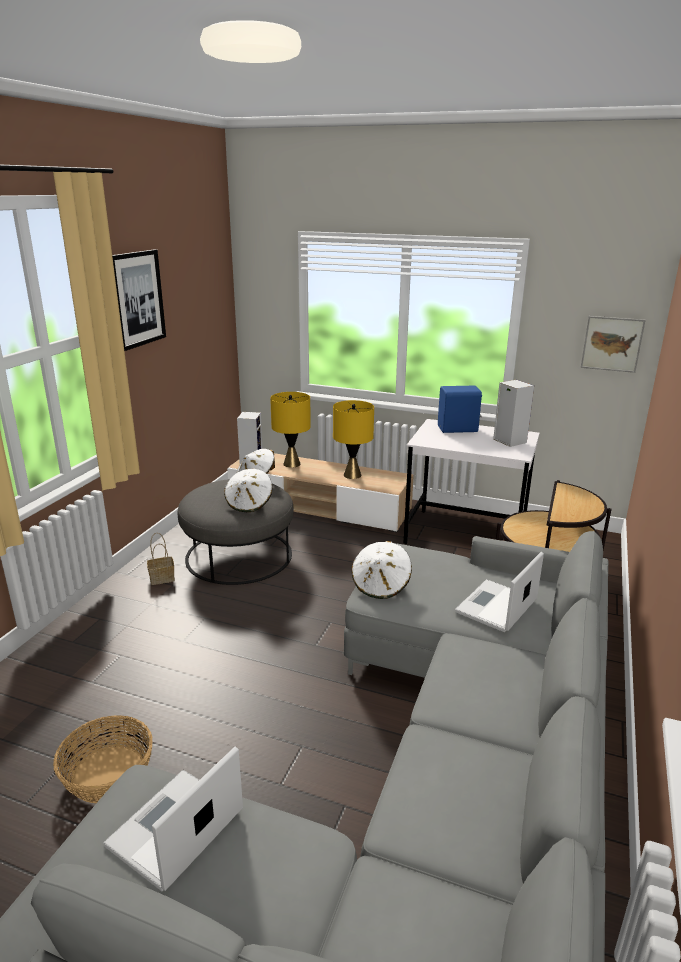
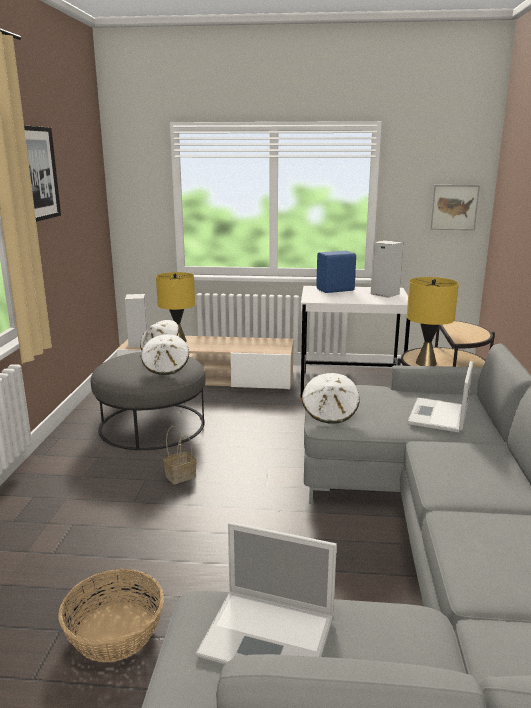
camera: 15 degrees left, 5 degrees down
(163, 578) = (84, 453): basket -> basket (181, 476)
(174, 830) = (270, 636): laptop -> laptop turned 90 degrees counterclockwise
(352, 475) = (240, 344): yellow table lamp -> yellow table lamp (426, 363)

